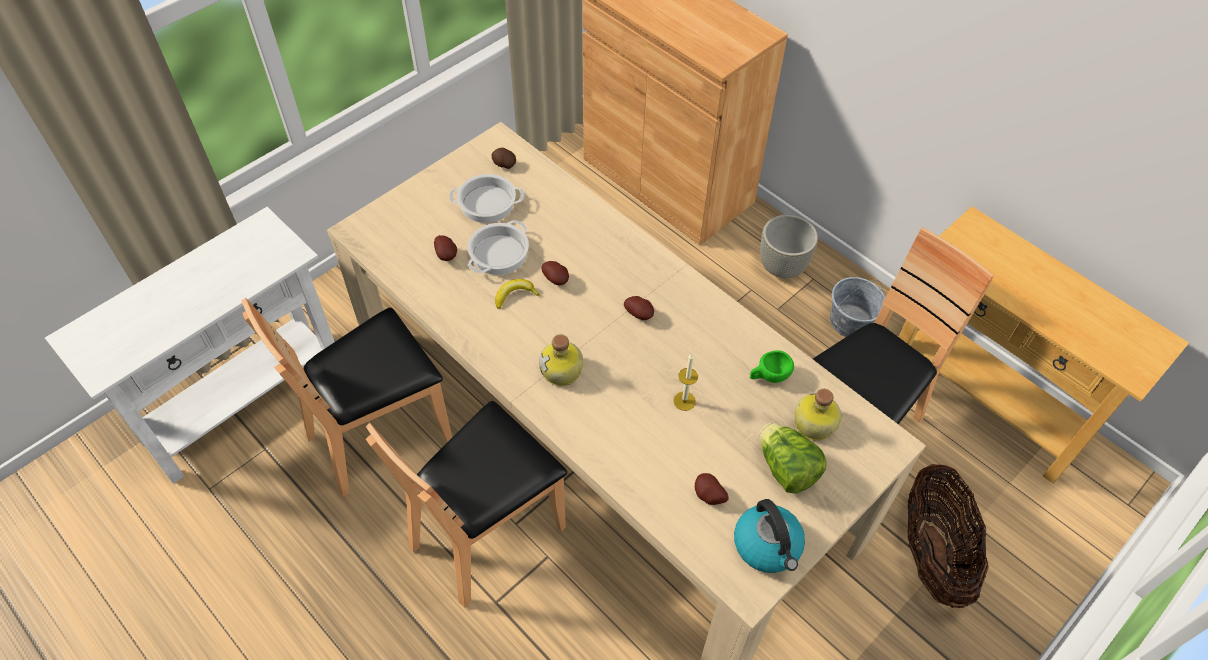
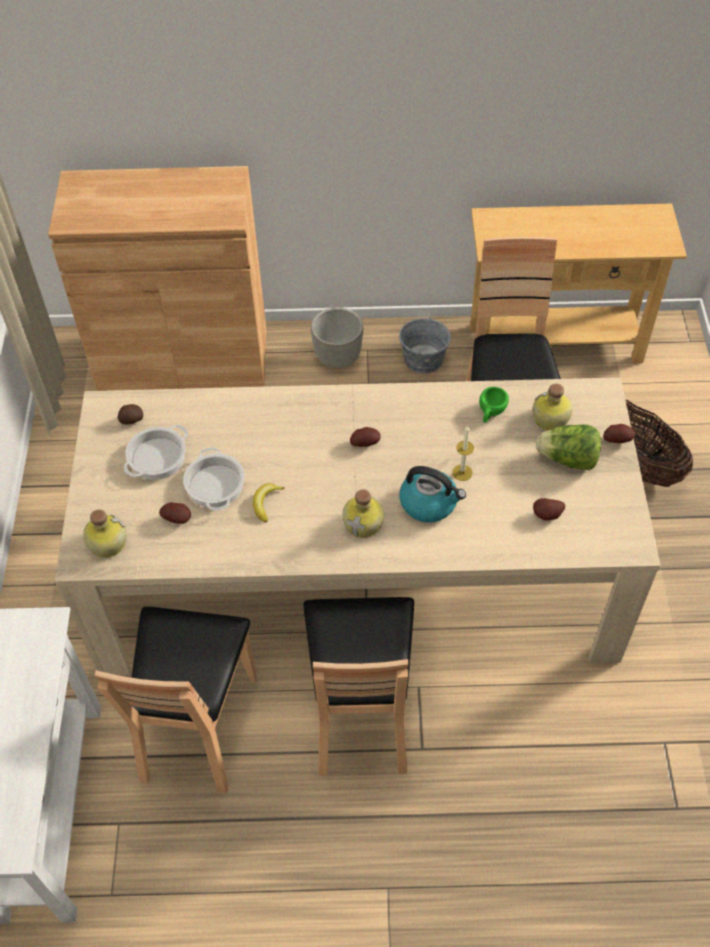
camera: 45 degrees left, 0 degrees up
(385, 232) = (106, 543): none -> bottle
(556, 279) = (280, 468): potato -> potato (617, 439)
(768, 546) = (612, 512): kettle -> kettle (429, 503)

